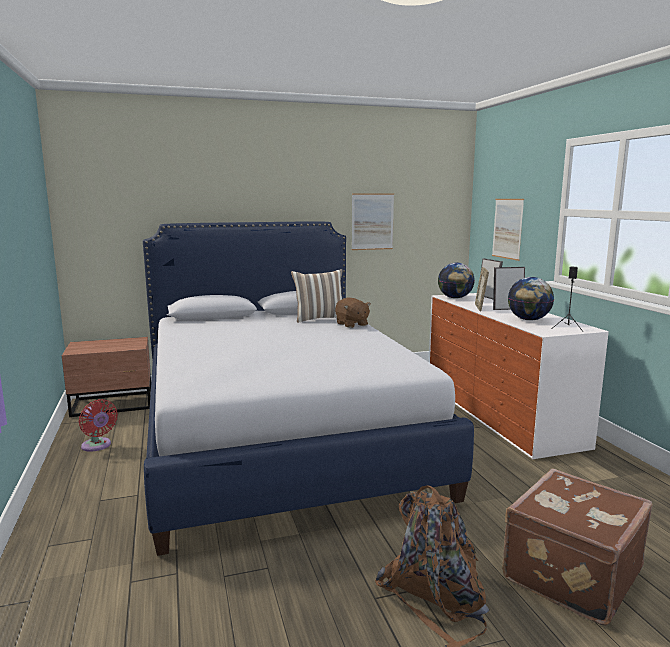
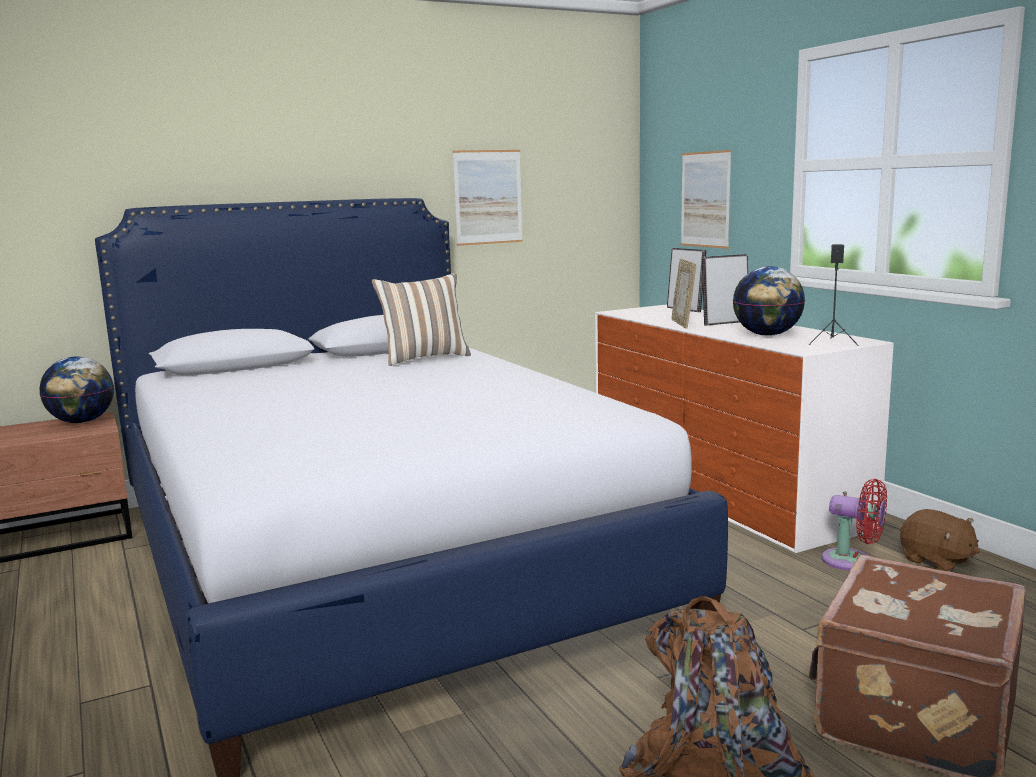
camera: 10 degrees left, 0 degrees up
(97, 446) = (48, 610): red fan -> red fan (852, 561)
(351, 324) = (483, 363): brown plush toy -> brown plush toy (936, 561)
(455, 298) = (635, 313): globe -> globe (81, 422)

